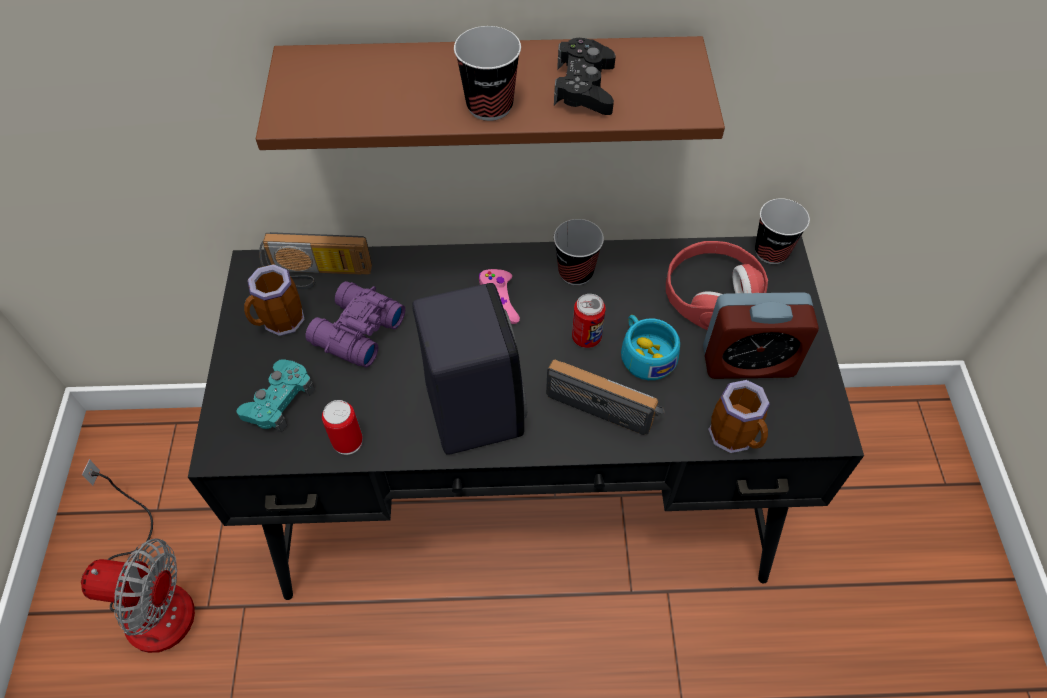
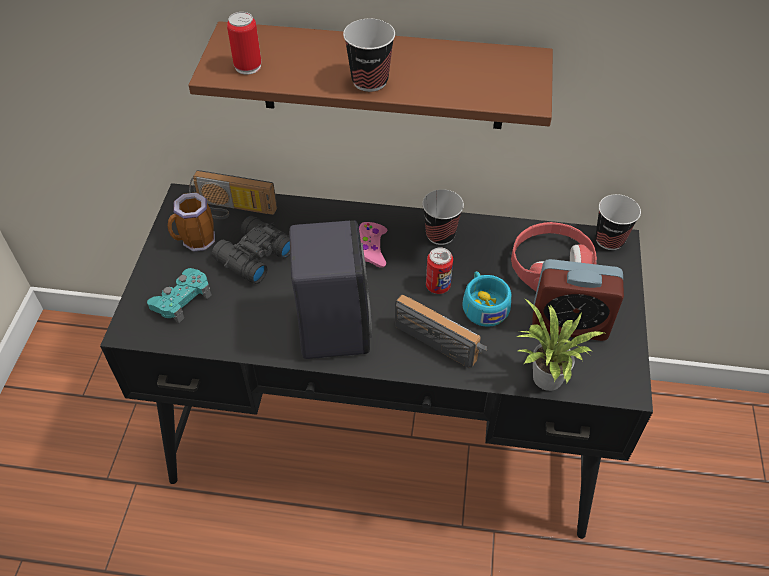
camera: 10 degrees right, 5 degrees down
(152, 595) = (65, 461): fan -> none
(347, 441) = (228, 338): can -> can (248, 66)
(355, 332) = (252, 256): purple binoculars -> black binoculars
(584, 87) = (447, 75): black game controller -> none
(735, 437) = (545, 380): mug -> potted plant

